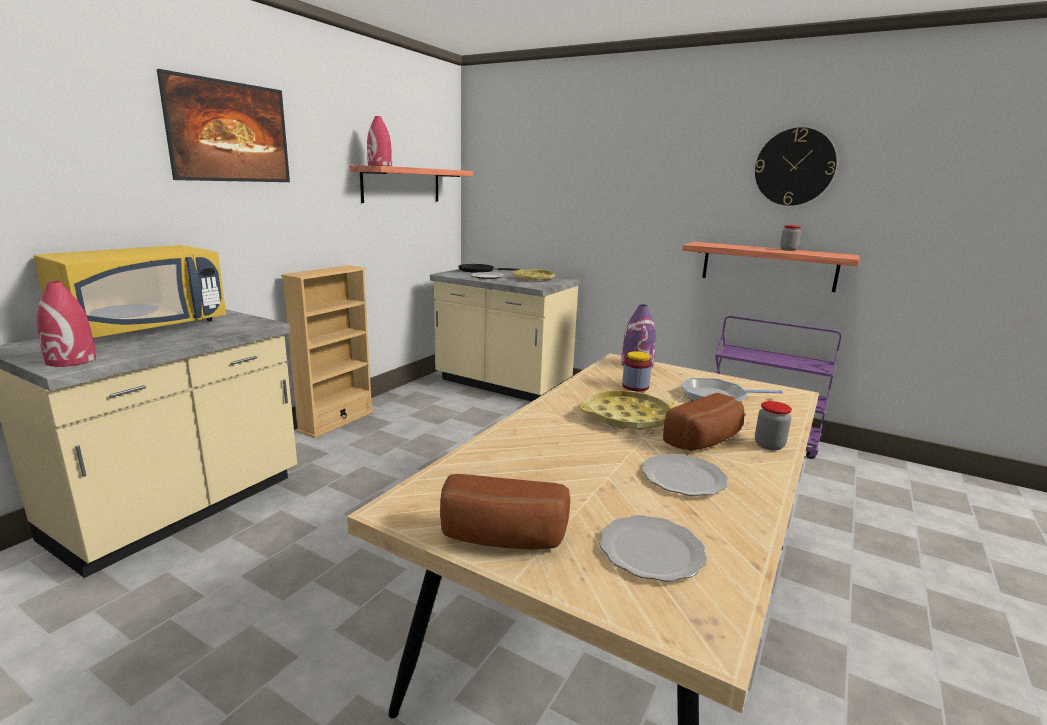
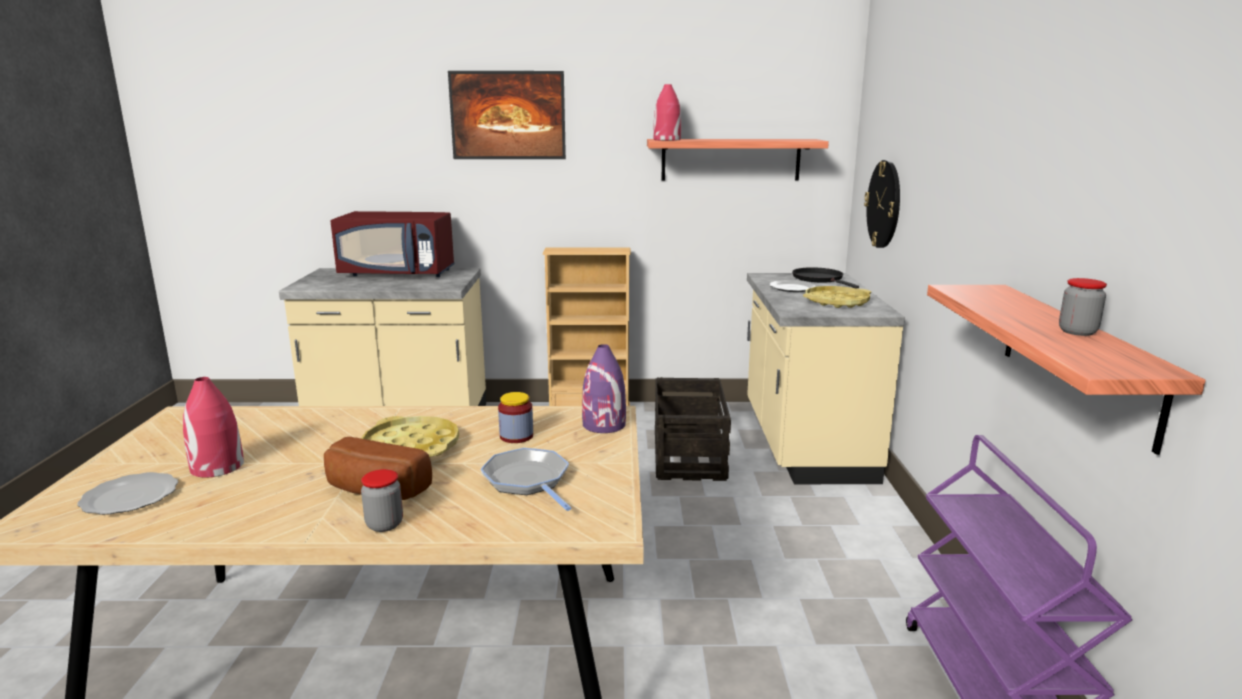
camera: 60 degrees right, 0 degrees up
(71, 360) = (313, 284): red vase -> red vase (217, 467)
(145, 328) = (398, 273): yellow microwave -> red microwave
(467, 416) = (688, 454): none -> crate
(502, 539) = (142, 449): bread -> none
(684, 478) = (270, 492): plate -> none
(794, 167) = (1130, 153): wall clock -> wall clock (884, 204)

